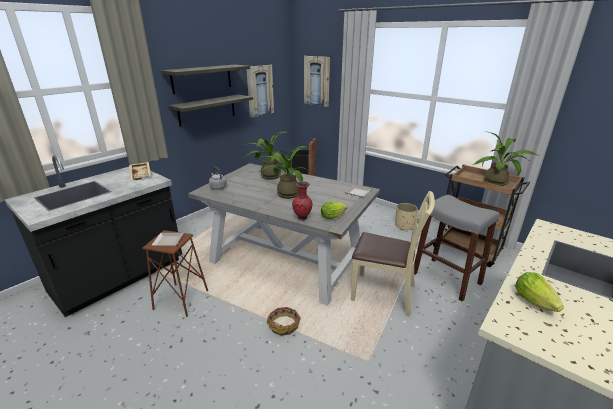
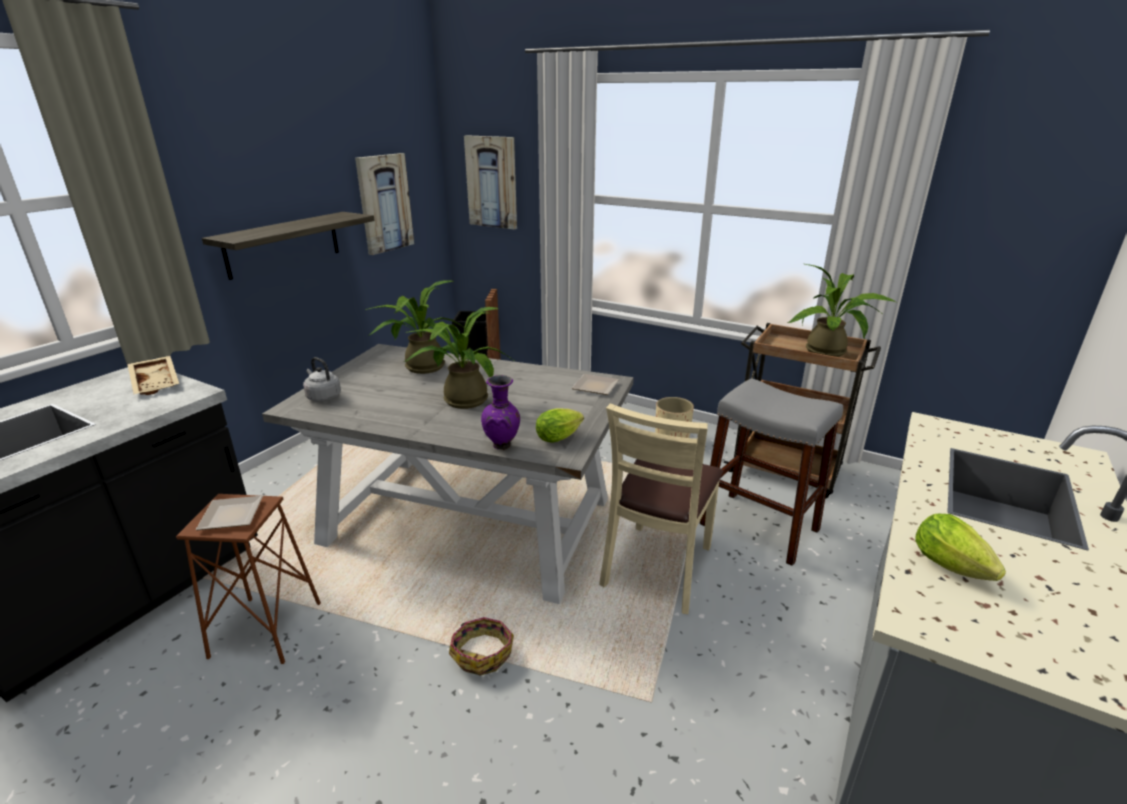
camera: 10 degrees left, 0 degrees up
(202, 78) = (268, 183): shelf -> none
(302, 219) = (502, 446): red vase -> purple vase
(384, 293) = (657, 567): beige chair -> beige chair turned 105 degrees clockwise

